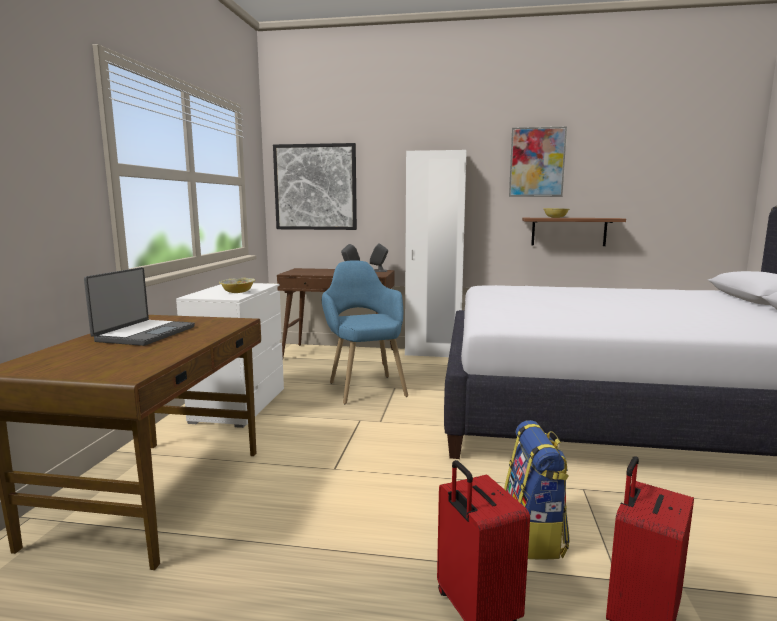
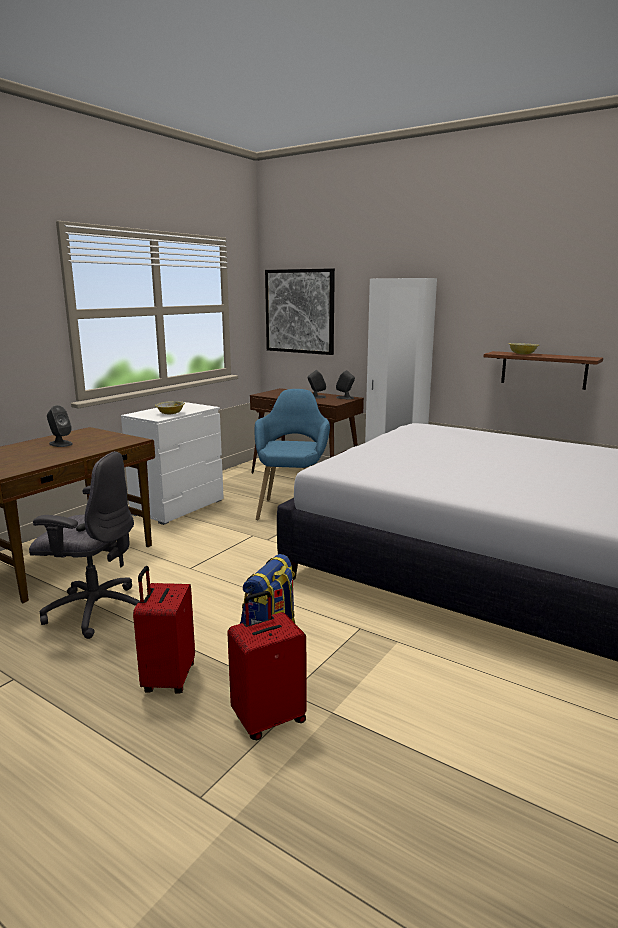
camera: 25 degrees right, 5 degrees up
(144, 334) = (60, 444): laptop -> grey speaker
(274, 550) = (94, 610): none -> grey office chair
(537, 162) = (511, 290): picture -> none

